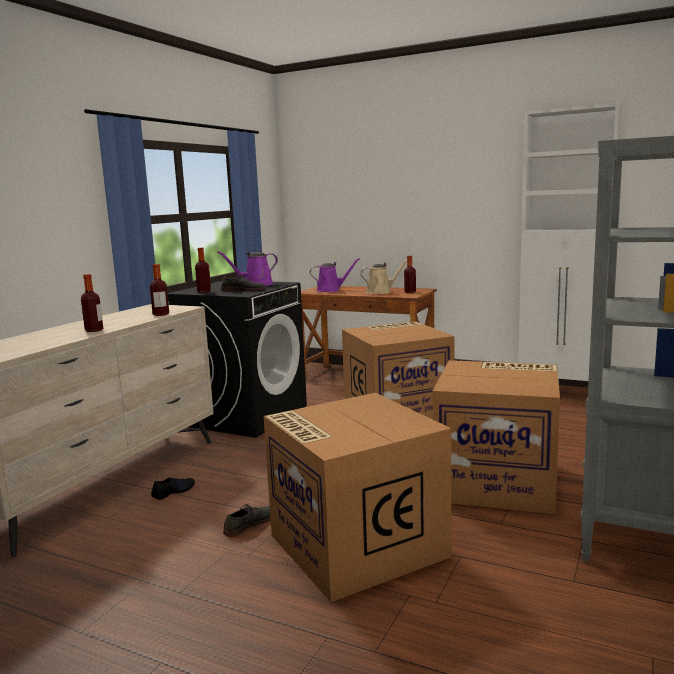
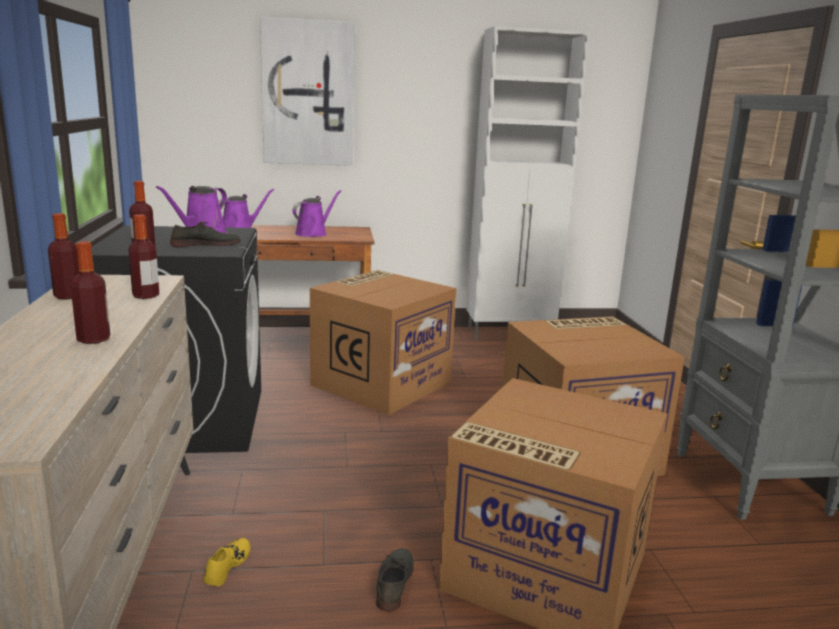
camera: 35 degrees left, 5 degrees up
(173, 492) = (227, 566): black shoe -> yellow shoe
(381, 292) = (313, 233): beige watering can -> purple watering can
(389, 184) = (308, 93): none -> picture
(410, 292) = (349, 233): bottle -> bottle (68, 296)

